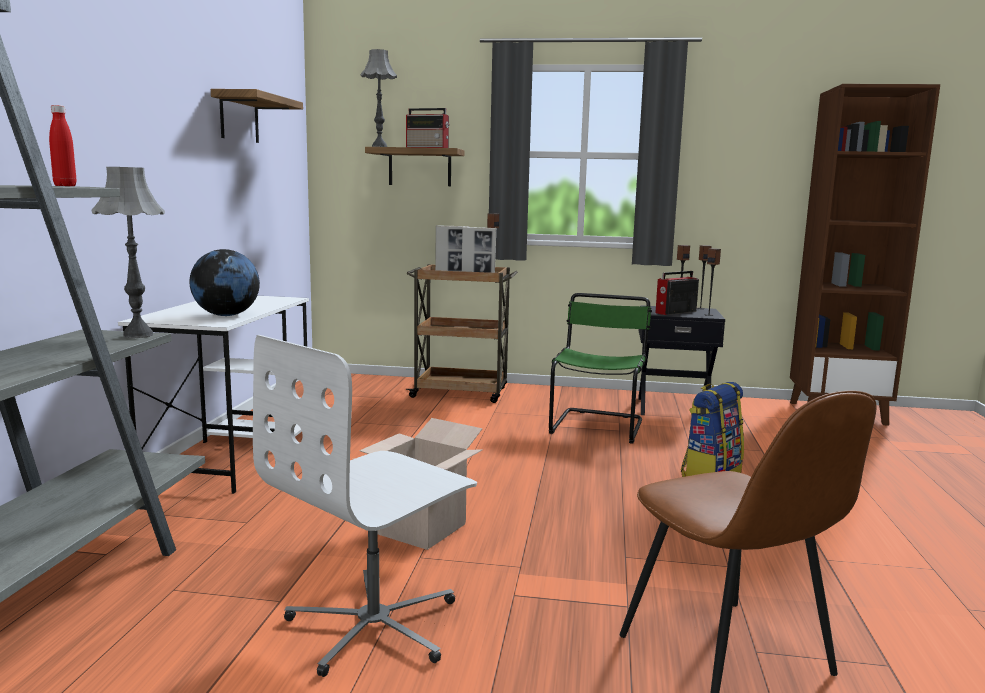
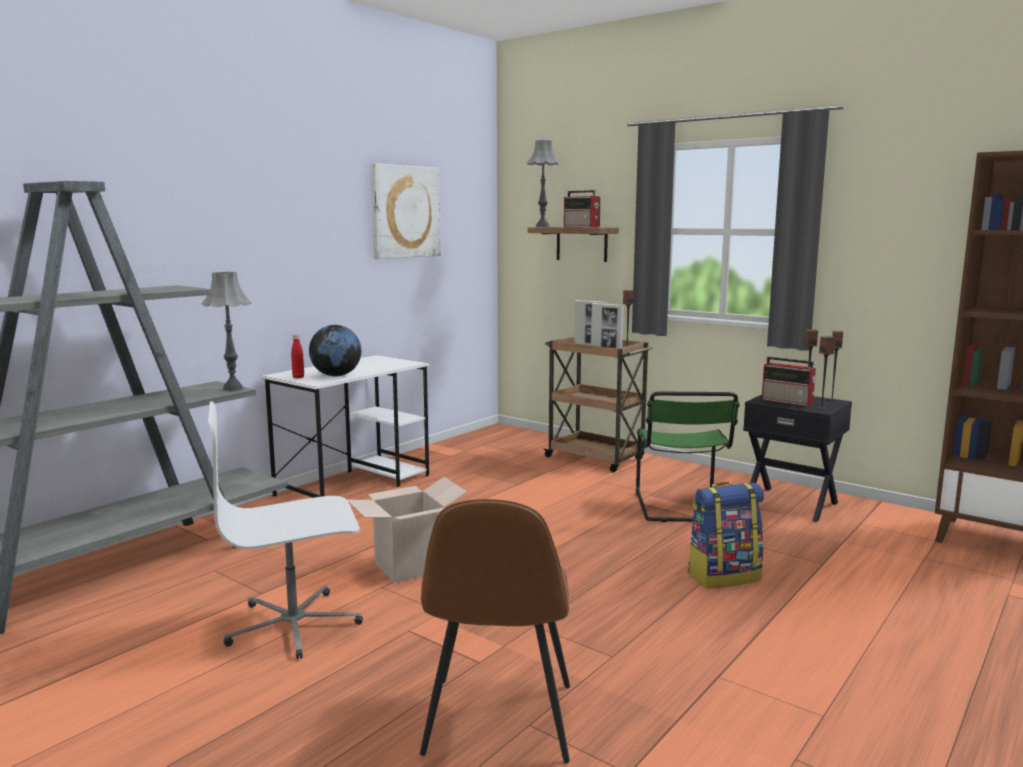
camera: 30 degrees right, 0 degrees up
(65, 186) = (175, 288): red bottle -> red bottle (298, 377)
(239, 118) = (405, 212): shelf -> picture
(598, 425) = (681, 509): green chair -> green chair turned 135 degrees clockwise
(675, 312) = (788, 402): radio -> radio turned 135 degrees counterclockwise

